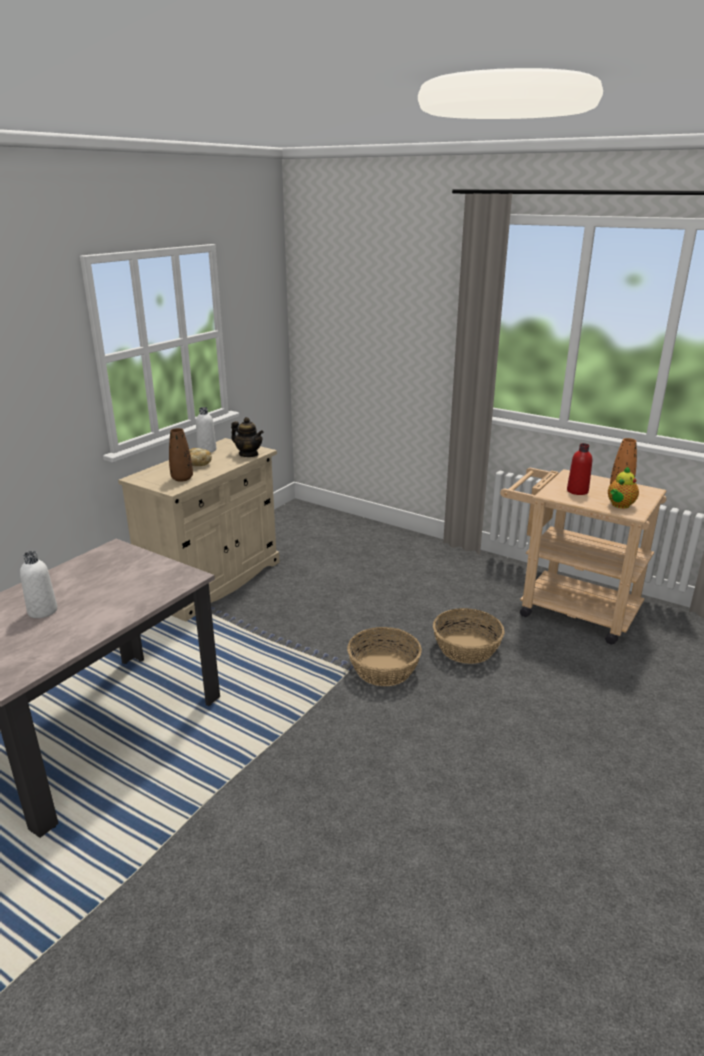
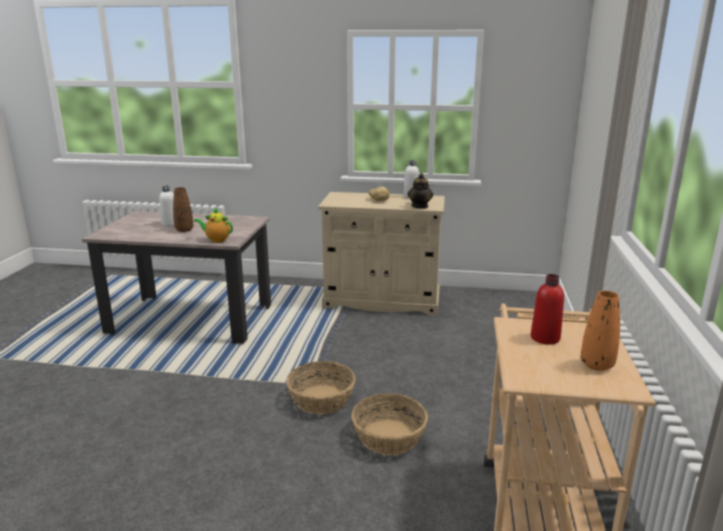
camera: 65 degrees right, 5 degrees down
(182, 478) = (349, 202): brown vase -> brown vase (184, 230)
(619, 505) = (535, 368): teapot -> teapot (216, 240)

